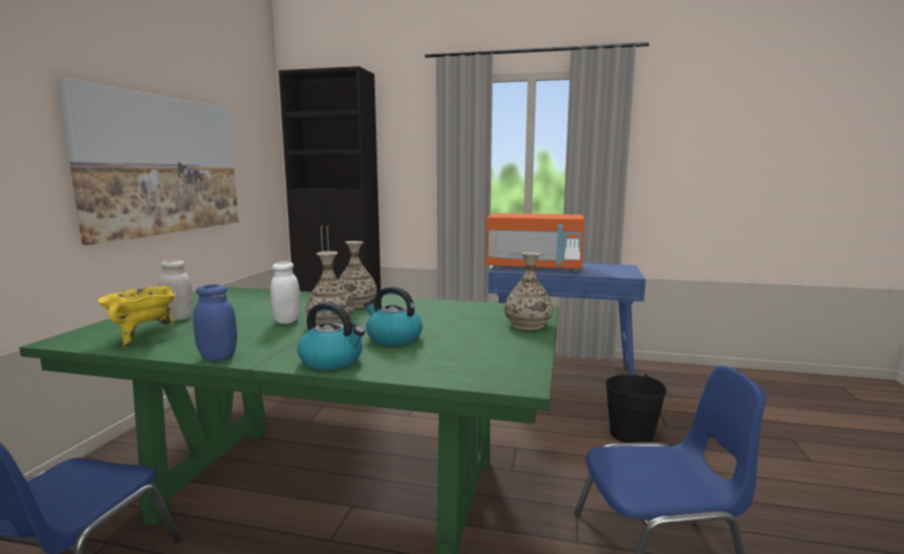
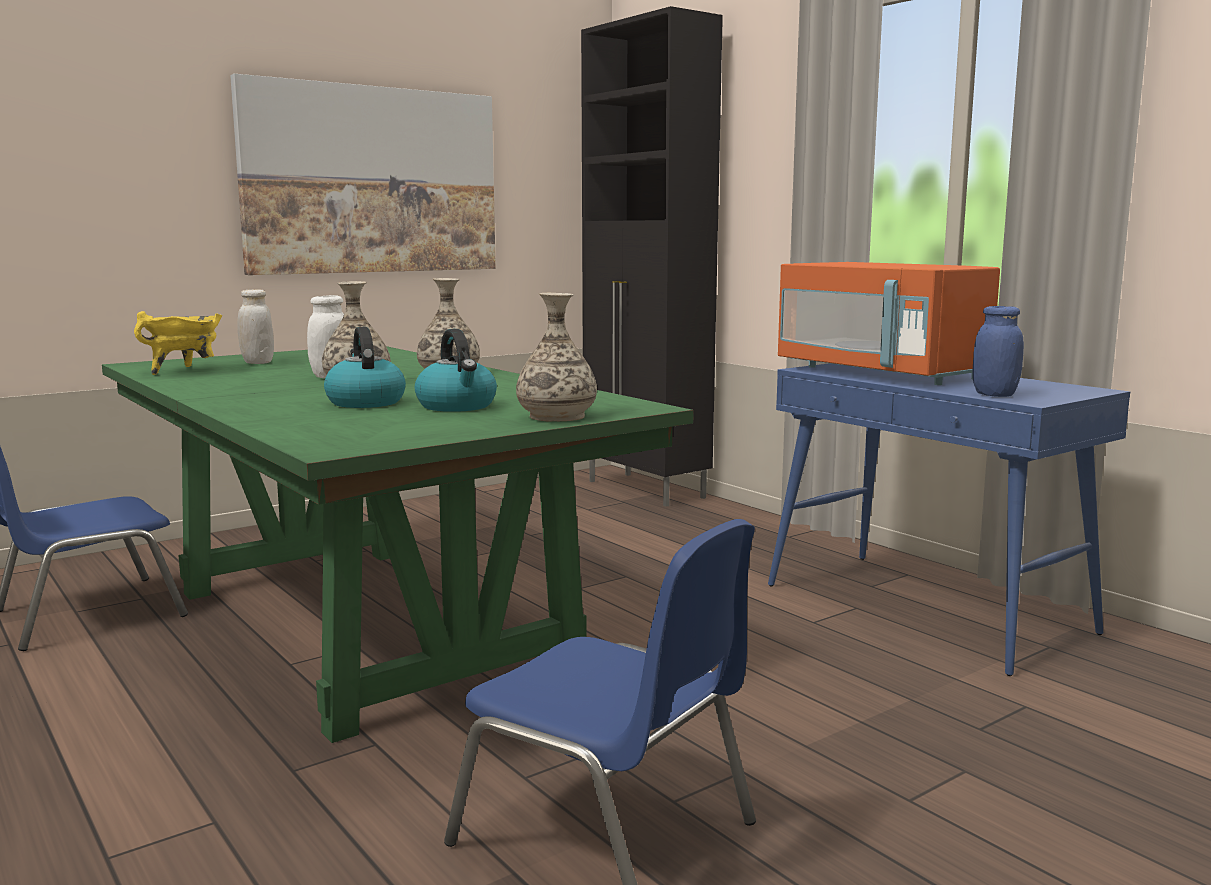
camera: 40 degrees right, 0 degrees up
(218, 357) = (184, 390): blue jar -> blue jar (994, 395)
(332, 361) = (250, 406): kettle -> kettle (457, 406)
(631, 434) = (881, 715): black bucket -> none

